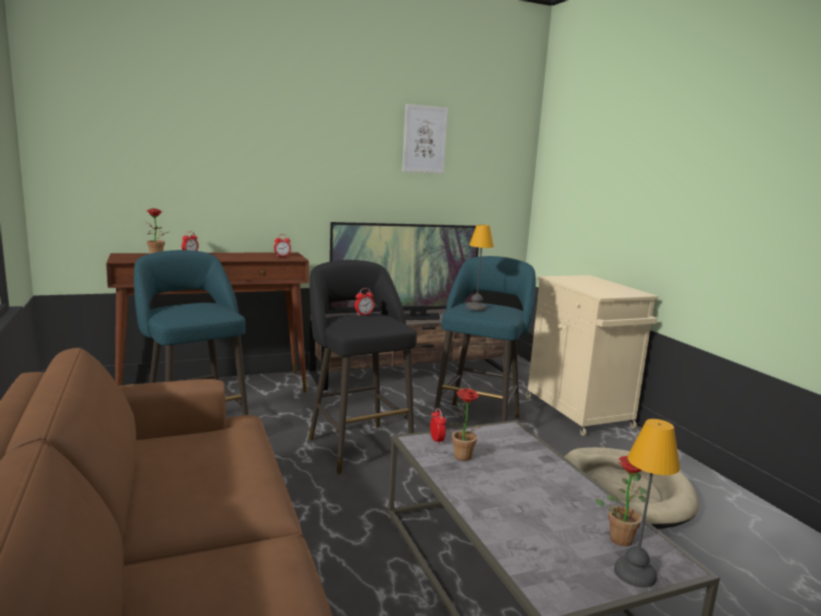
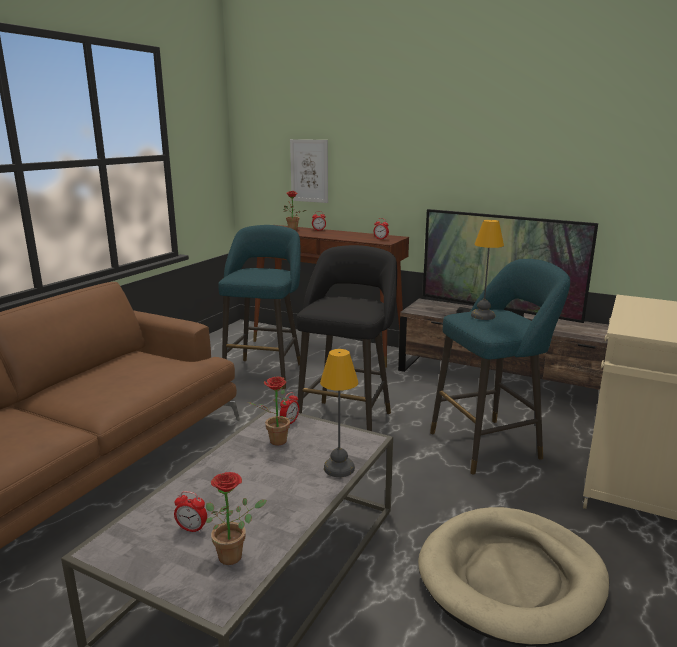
camera: 50 degrees right, 5 degrees up
(364, 314) = (357, 299): alarm clock -> alarm clock (192, 529)
(424, 139) = (558, 117): picture -> picture (309, 171)
(634, 574) = (175, 580): table lamp -> table lamp (338, 468)

